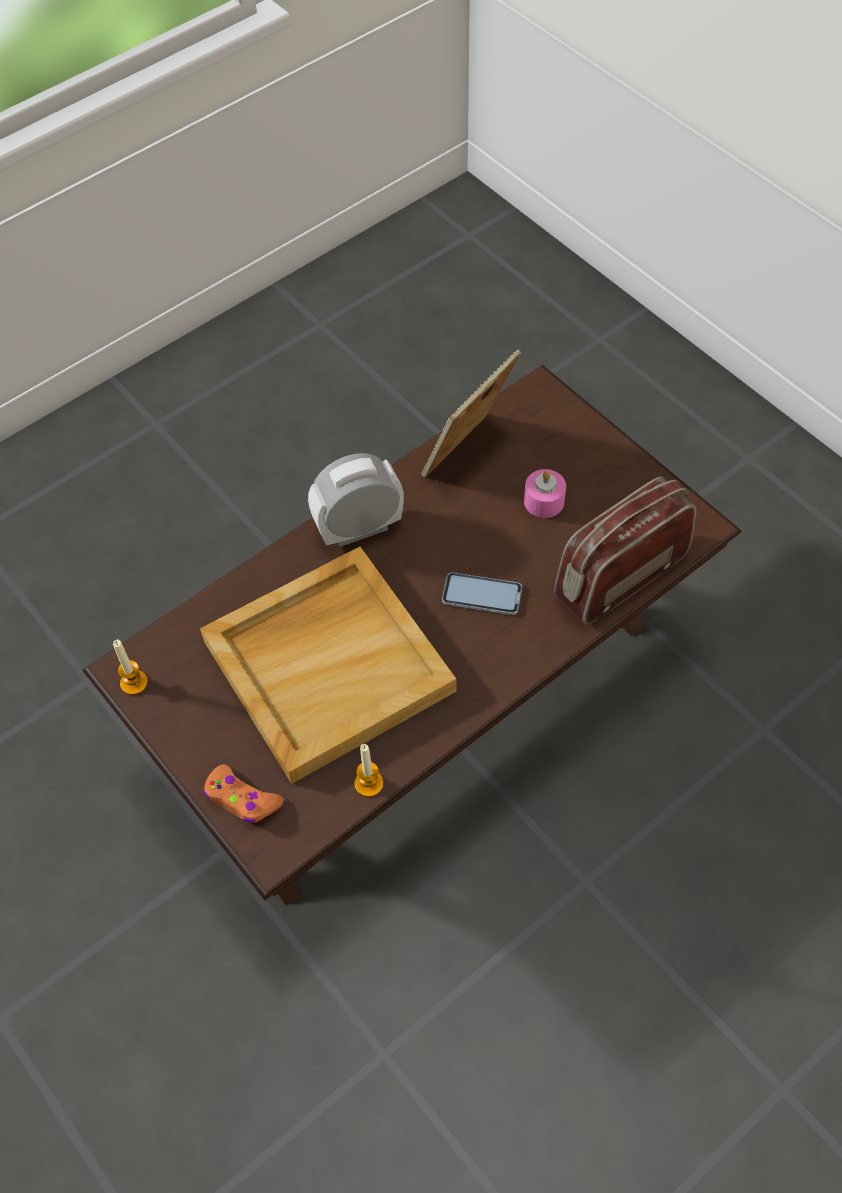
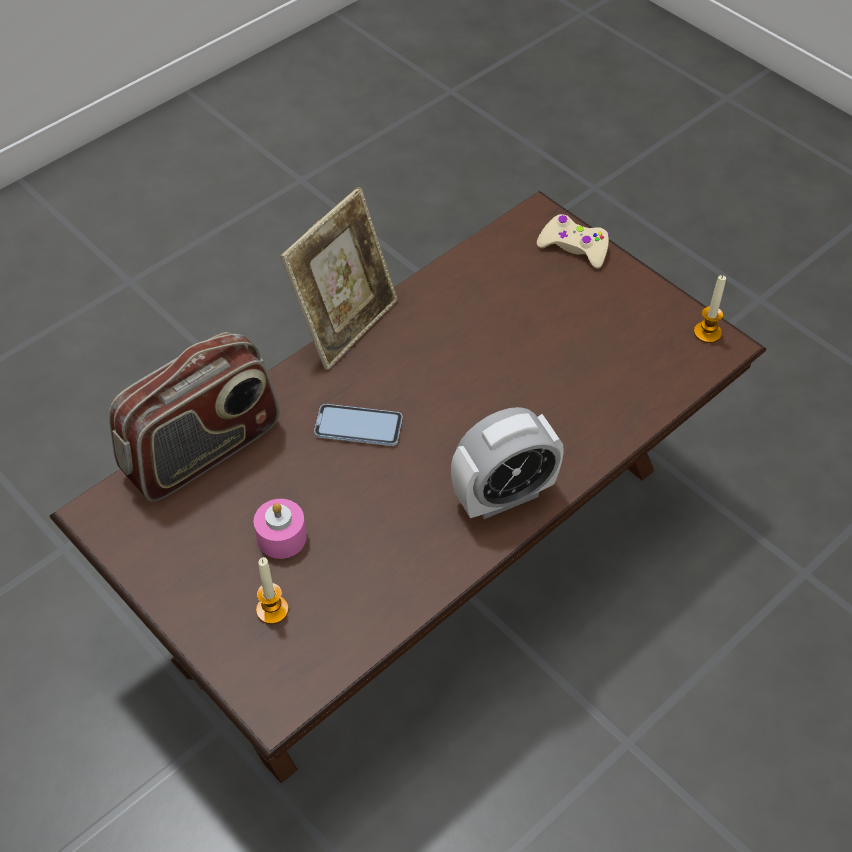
camera: 175 degrees right, 5 degrees down
(242, 799) = (574, 247): orange game controller -> beige game controller
(329, 664) = (515, 355): beige tray -> none
(369, 784) = (462, 262): candle -> candle (272, 610)
(468, 454) = (374, 600): picture frame -> picture frame (346, 325)

